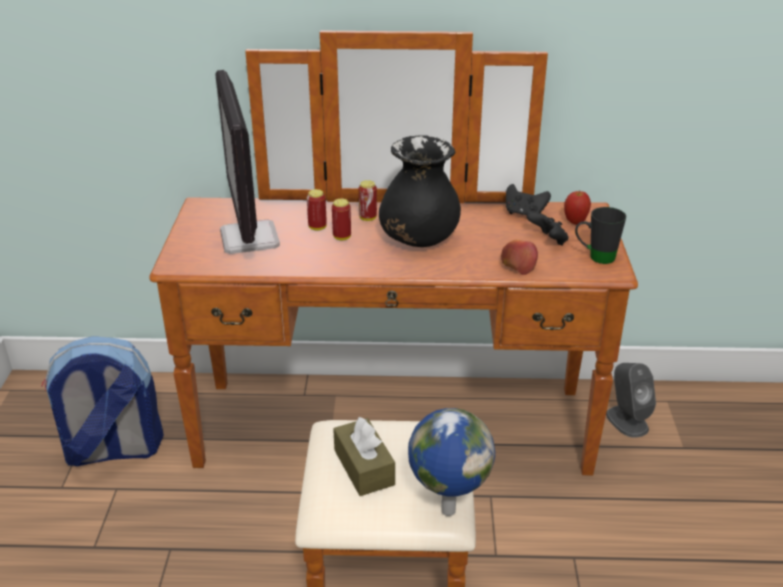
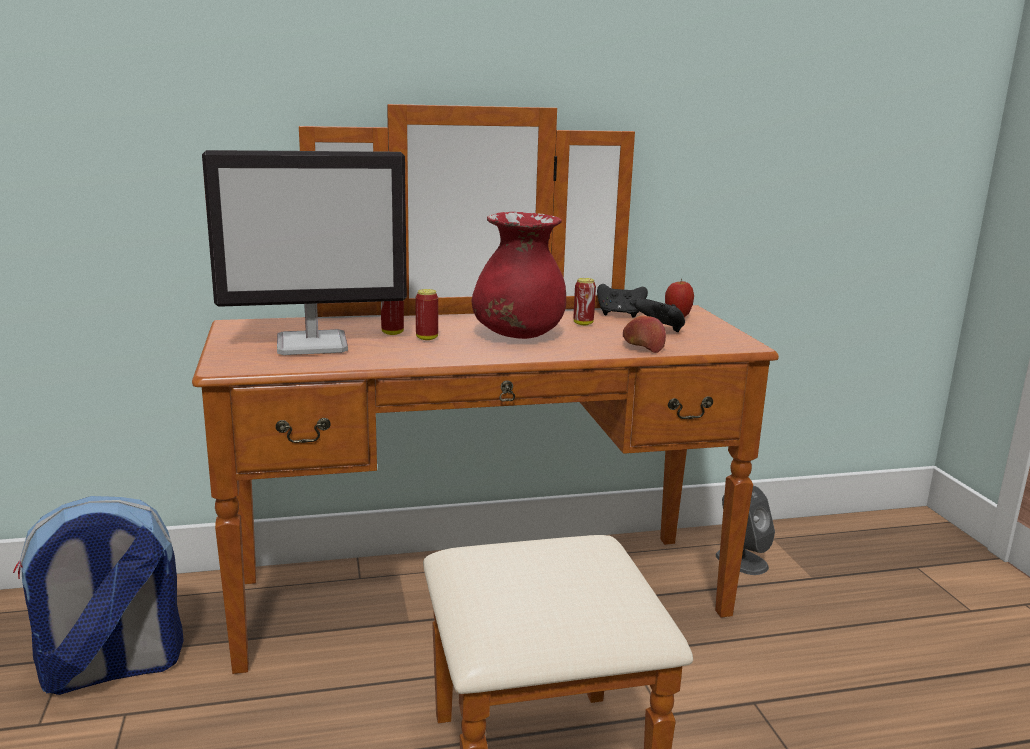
camera: 15 degrees left, 15 degrees down
(250, 239) = (314, 344): monitor -> monitor turned 75 degrees counterclockwise
(364, 467) = (519, 585): brown tissue box -> none
(368, 218) = (448, 324): can -> can (583, 323)
(418, 240) = (518, 336): black vase -> red vase
(447, 509) = (646, 615): globe -> none
(595, 257) = (720, 338): black mug -> none

